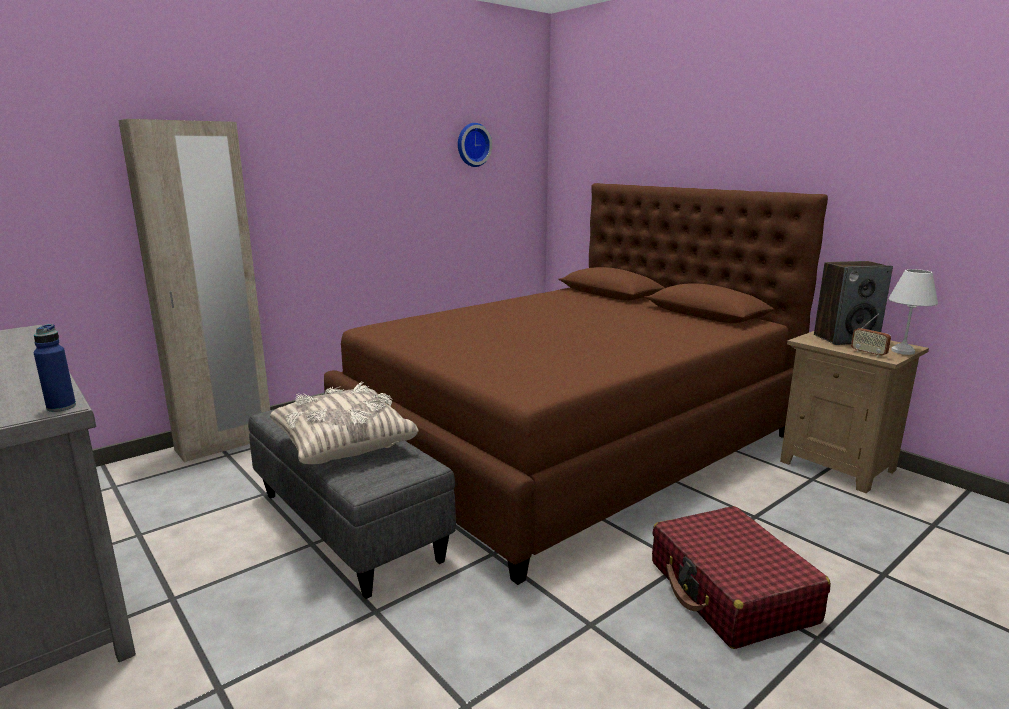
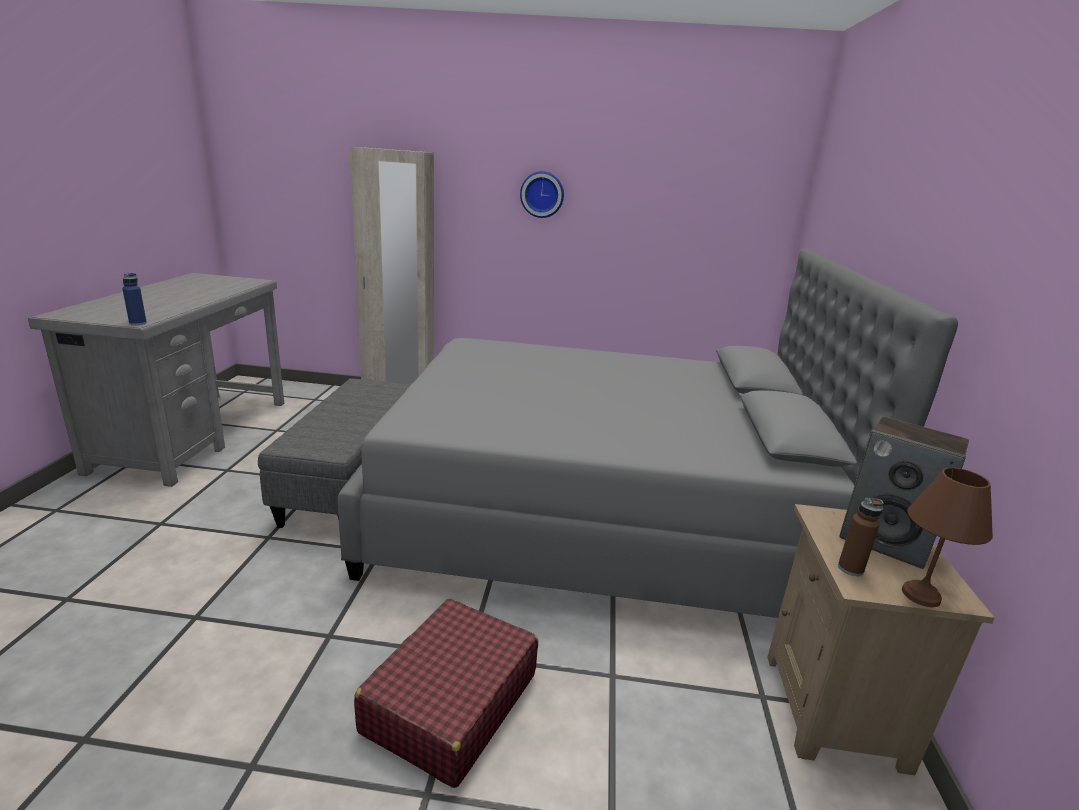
camera: 45 degrees right, 5 degrees up
(344, 446) = (335, 418): beige pillow -> none
(472, 145) = (689, 187): wall clock -> wall clock (542, 194)
(567, 442) = (595, 512): brown bed -> grey bed
(868, 353) = (850, 568): radio -> brown bottle
(901, 351) = (919, 594): white table lamp -> brown table lamp

